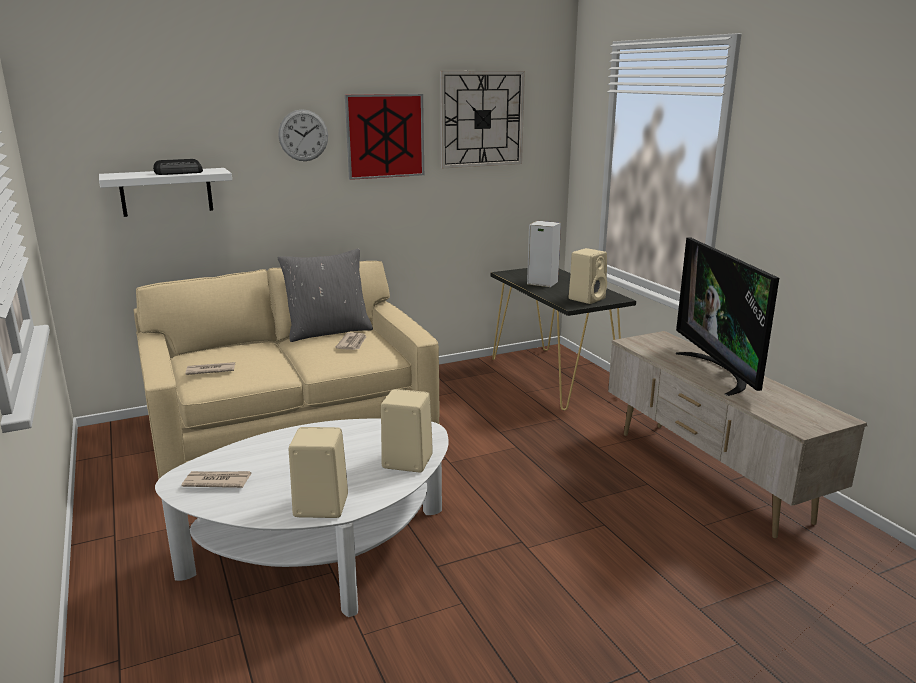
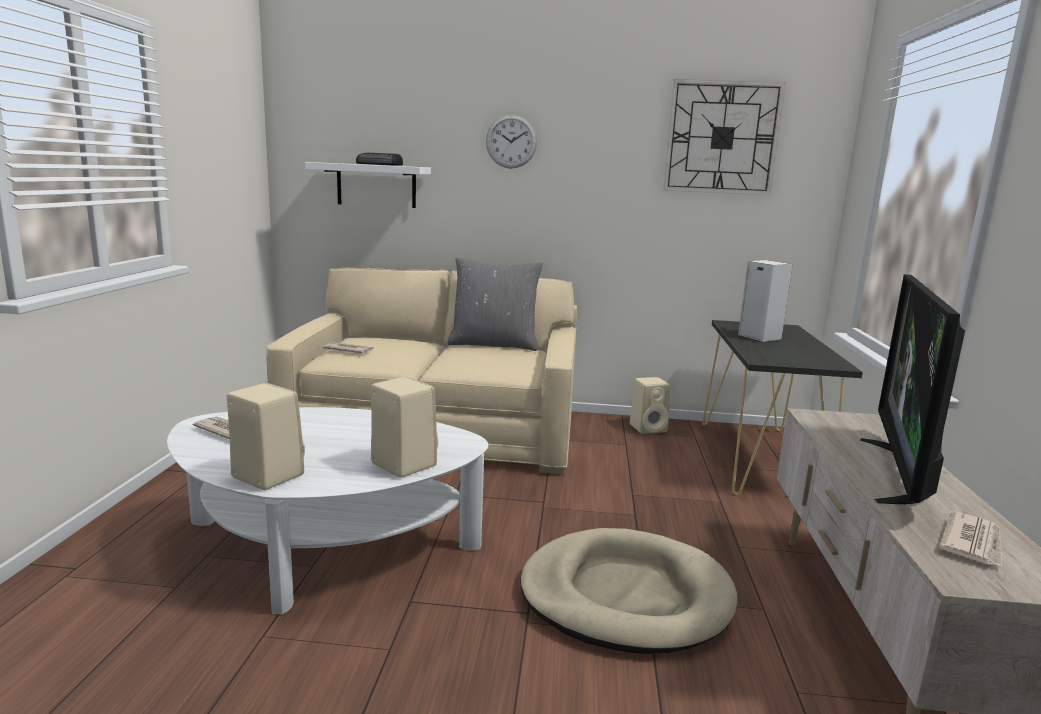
camera: 30 degrees right, 5 degrees down
(352, 343) = (499, 356): newspaper -> newspaper (973, 542)
(385, 136) = (600, 149): picture -> none
(567, 506) = (625, 596): none -> beige dog bed
(587, 298) = (794, 358): beige speaker -> beige speaker (649, 428)

